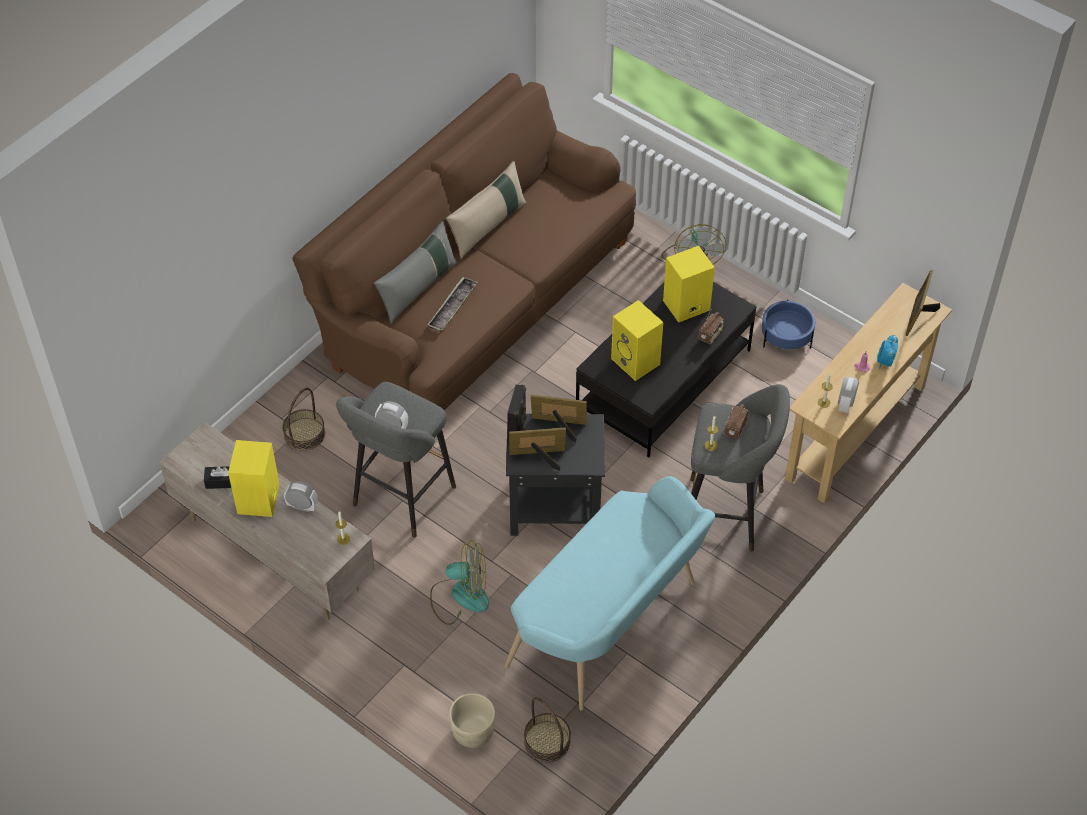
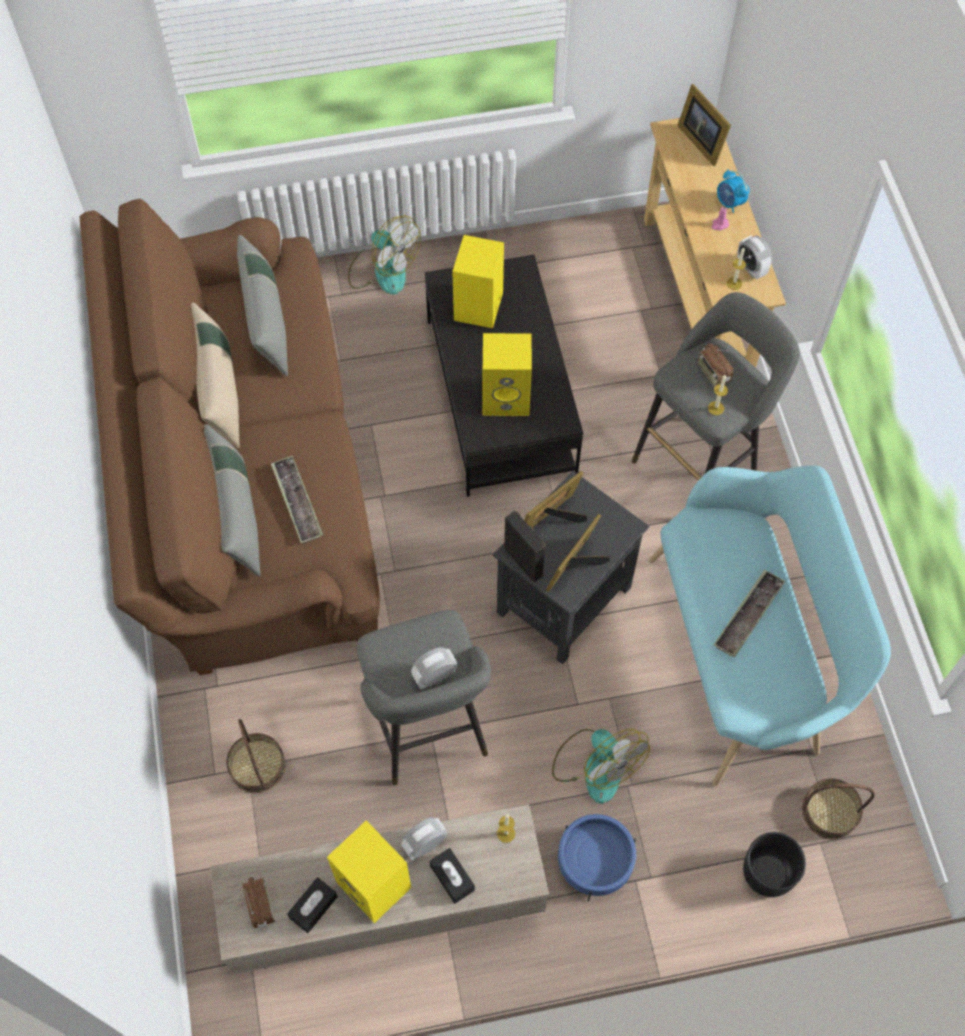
camera: 50 degrees left, 10 degrees up
(294, 531) = (452, 878): none -> black tissue box
(460, 596) = (595, 765): fan -> fan turned 105 degrees clockwise
(473, 732) = (767, 873): beige planter -> black planter
(554, 213) = (267, 324): none -> grey pillow
(599, 569) = (748, 616): none -> tray
(711, 335) = (533, 314): radio -> radio (261, 906)
(786, 337) = (543, 266): blue planter -> blue planter (594, 862)

